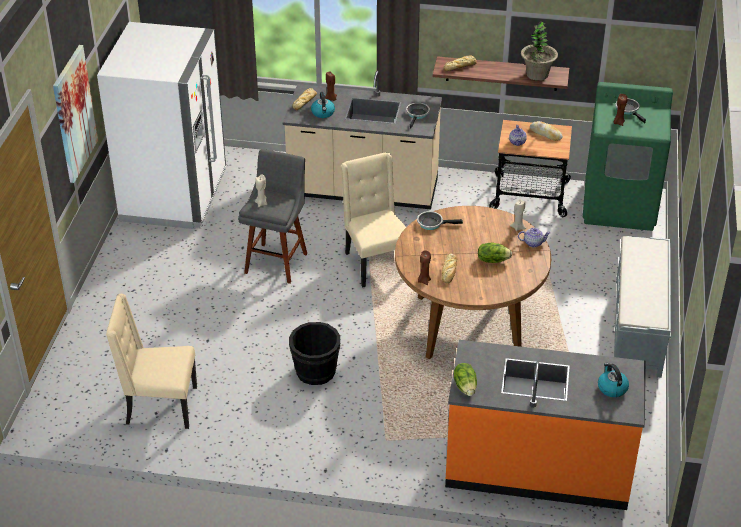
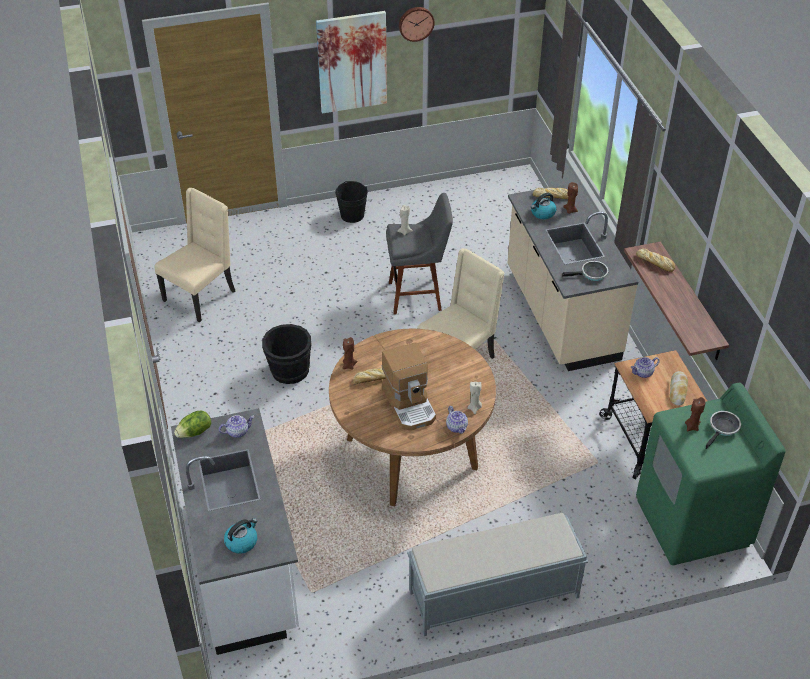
camera: 65 degrees right, 5 degrees up
(92, 44) = (416, 23): none -> wall clock
(127, 267) = (352, 215): none -> black bucket
(159, 406) = (201, 296): beige chair -> beige chair turned 60 degrees clockwise
(174, 196) = (460, 204): white fridge -> none
(432, 223) = (439, 344): frying pan -> none
(480, 359) = (238, 431): none -> teapot
(492, 260) = (410, 404): lettuce -> coffee machine
(537, 74) = (691, 323): potted plant -> none
(538, 467) = (244, 566): orange counter -> white counter

